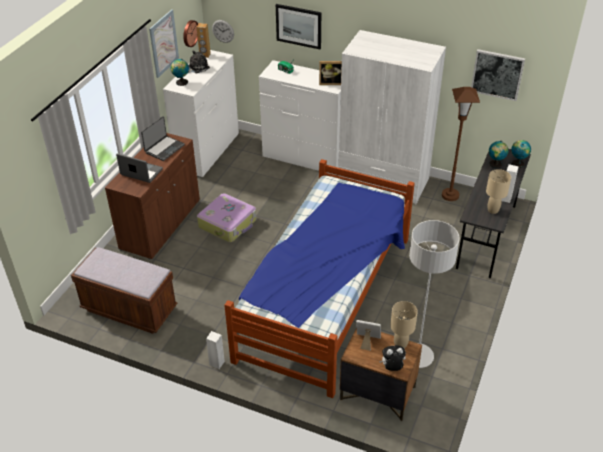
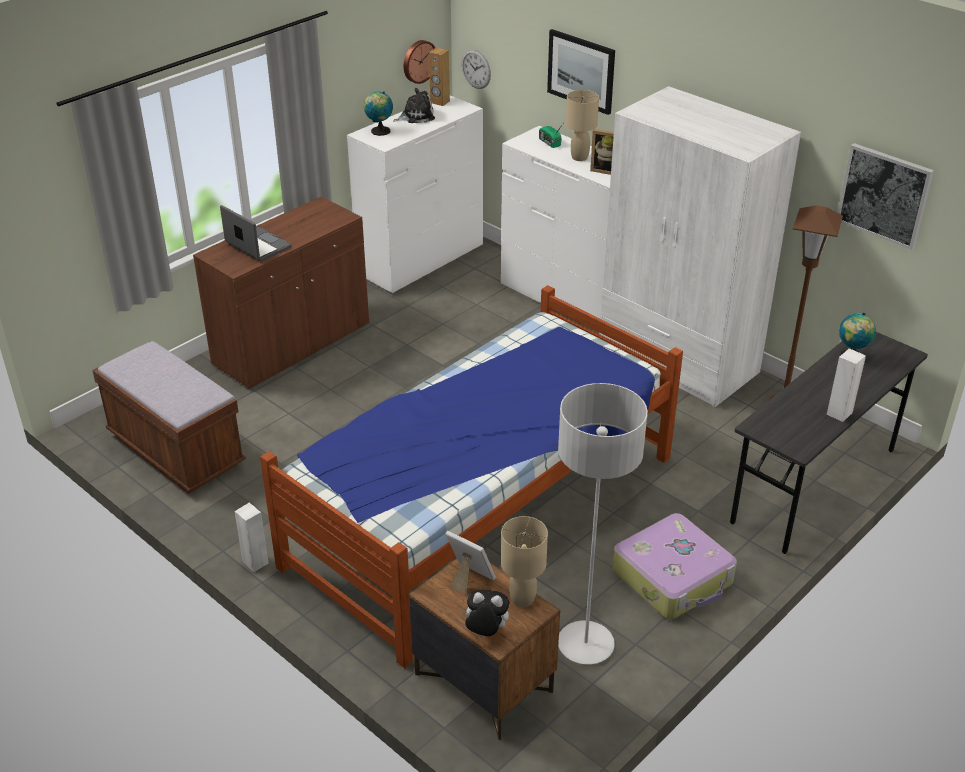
camera: 20 degrees right, 5 degrees down
(163, 43) = (360, 62): picture -> none
(164, 148) = (312, 221): laptop -> none
(228, 223) = (392, 366): suitcase -> suitcase (673, 577)
(492, 210) = (803, 426): beige table lamp -> beige table lamp (579, 157)
(517, 163) = (894, 364): globe -> none

